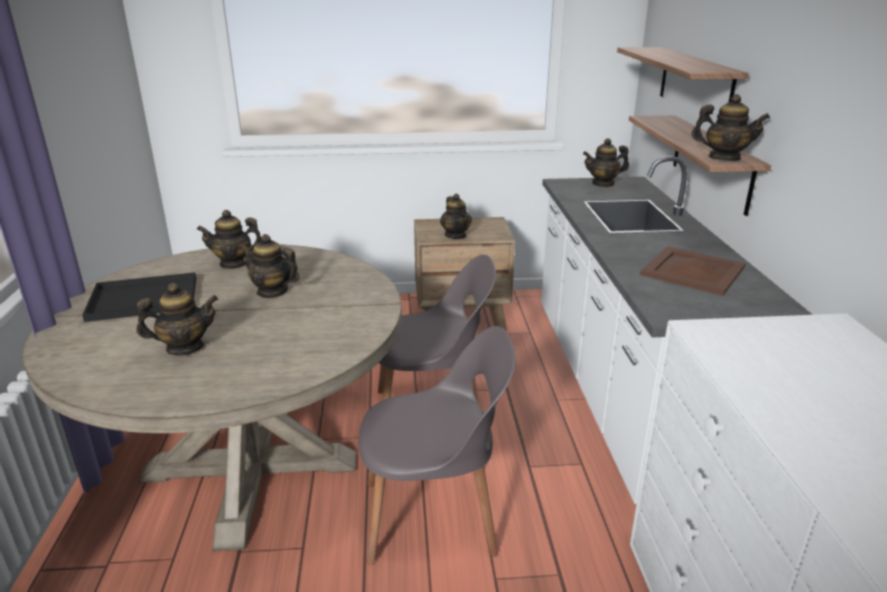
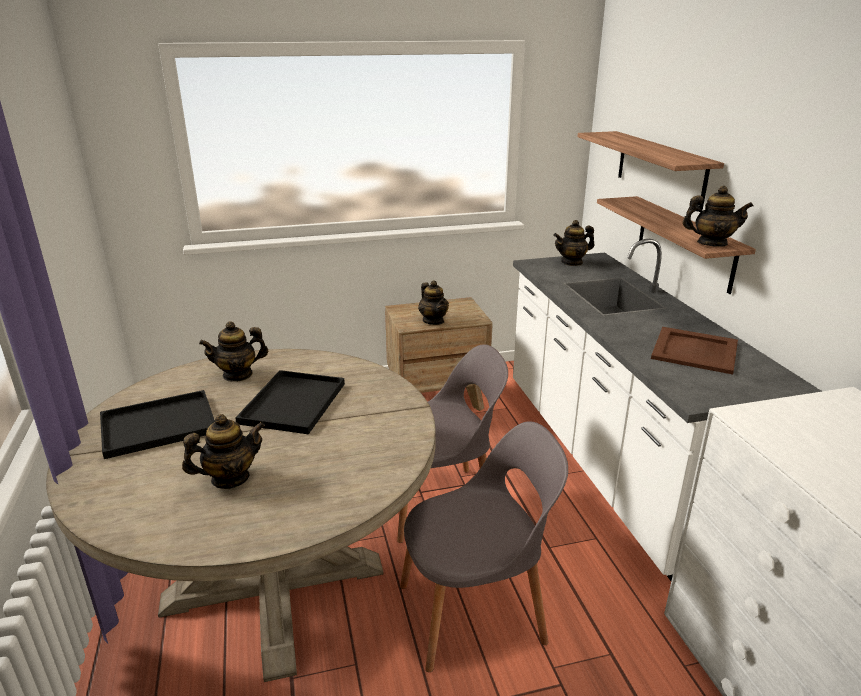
camera: 10 degrees left, 0 degrees up
(272, 291) = (293, 404): teapot -> black tray

